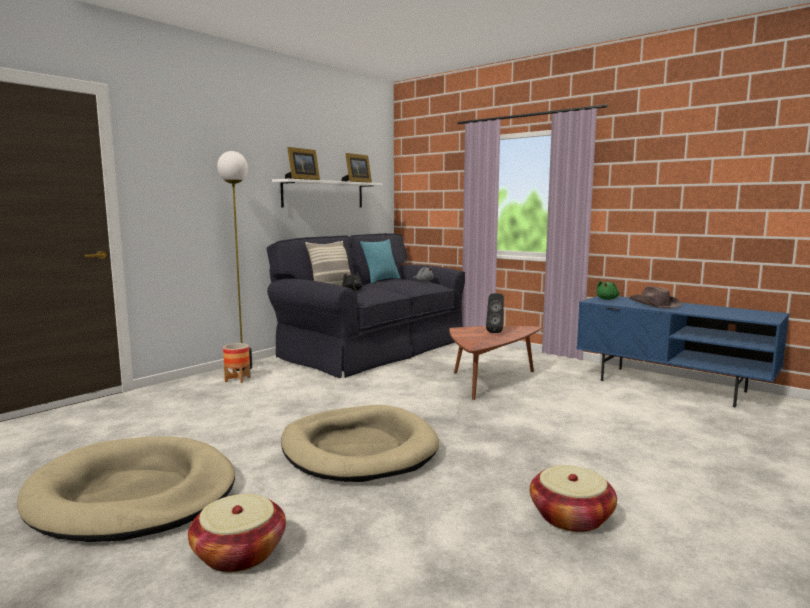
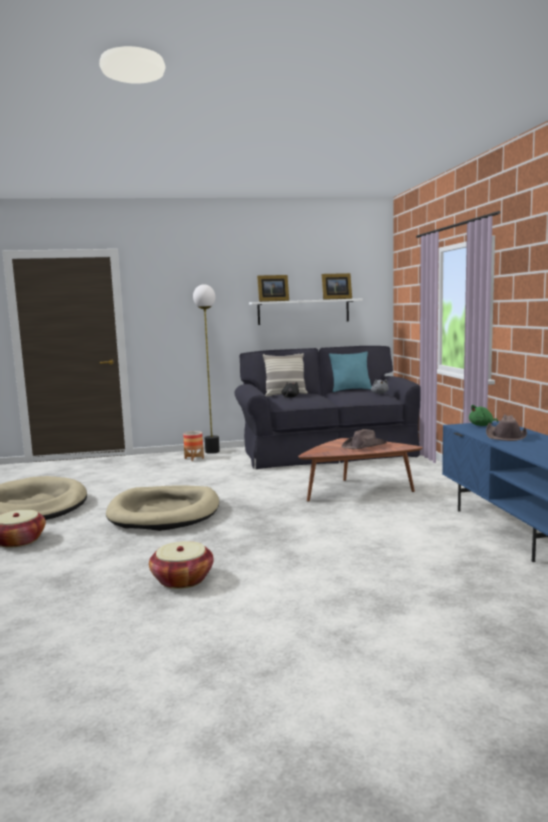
camera: 40 degrees right, 0 degrees up
(495, 332) = (364, 446): black speaker -> brown hat

